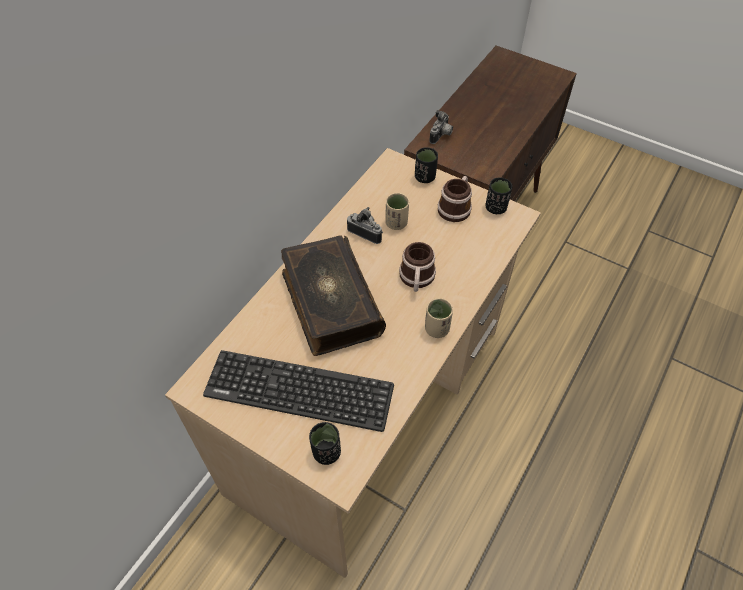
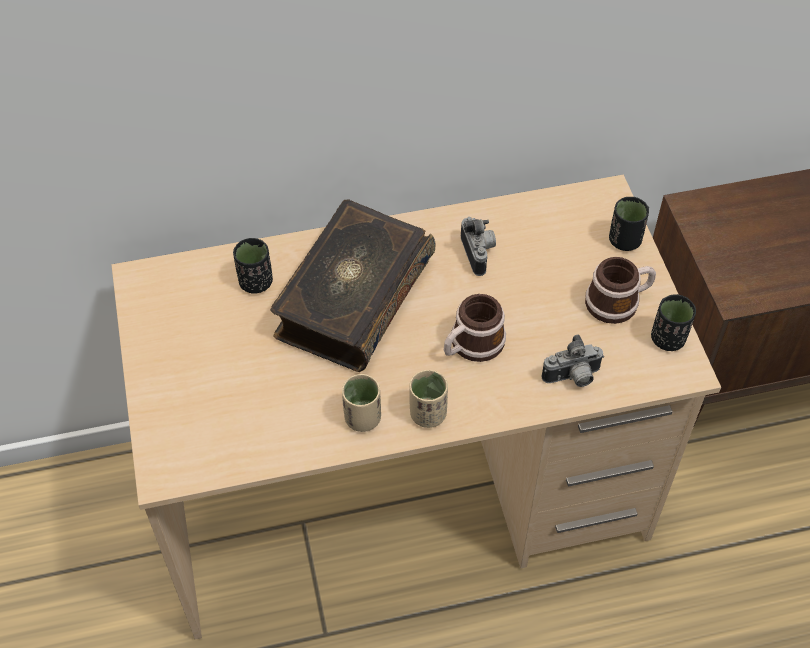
camera: 45 degrees right, 0 degrees up
(299, 390) = (223, 359): keyboard -> none
(326, 452) = (181, 436): black cup -> black cup (256, 282)
(396, 223) = (525, 268): beige cup -> beige cup (362, 418)
(441, 136) = (732, 210): camera -> camera (572, 378)

